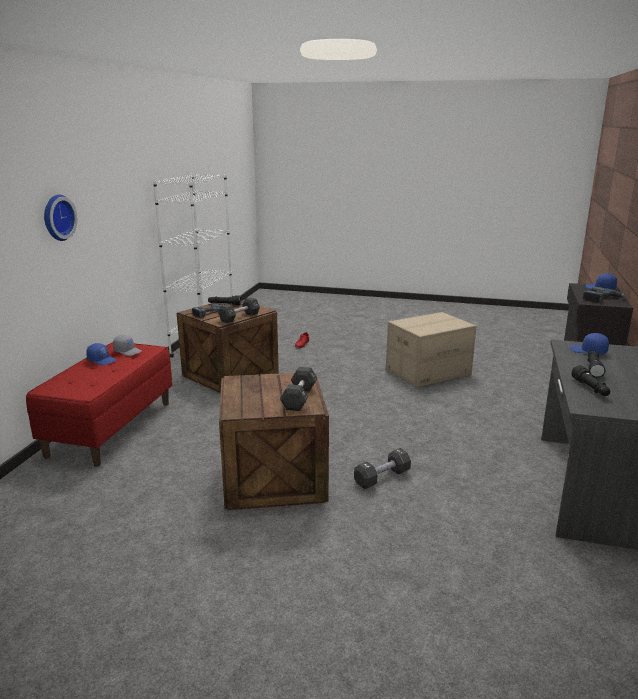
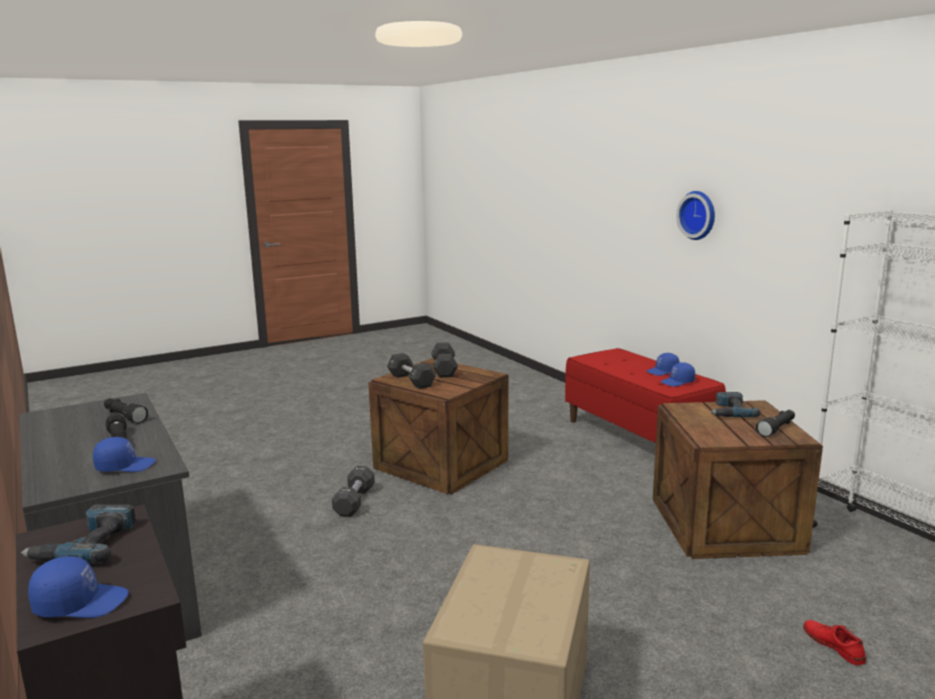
camera: 135 degrees right, 5 degrees down
(128, 351) = (677, 382): grey cap -> blue cap
(239, 317) = (689, 419): black dumbbell -> black dumbbell (444, 369)

